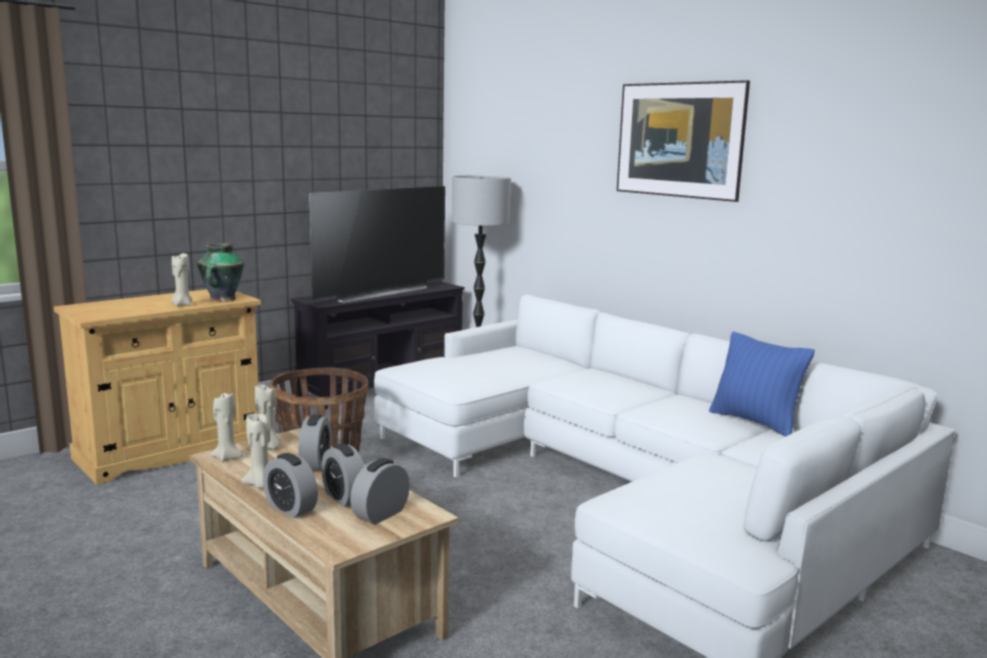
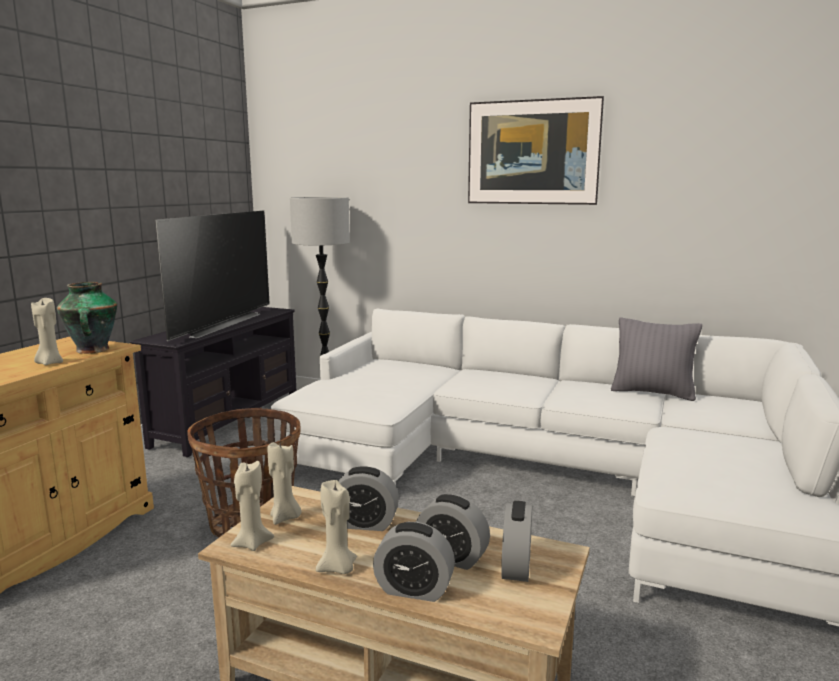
camera: 25 degrees left, 0 degrees up
(316, 463) = (365, 524): alarm clock -> alarm clock turned 120 degrees clockwise
(754, 422) = (652, 393): blue pillow -> grey pillow

